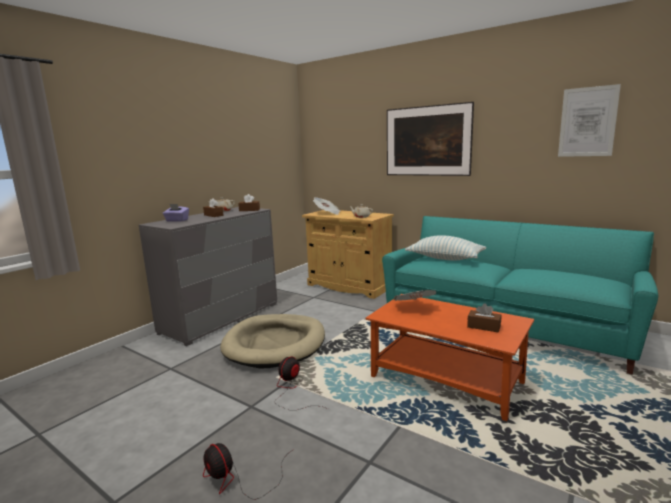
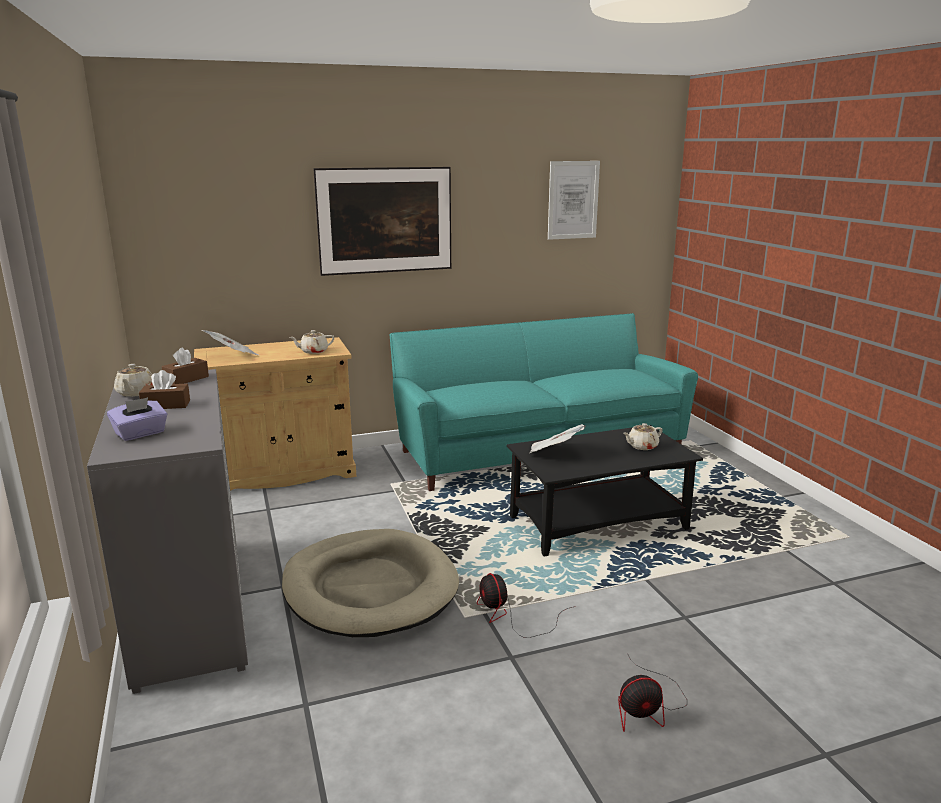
camera: 55 degrees left, 5 degrees up
(445, 258) = (473, 387): pillow -> none
(447, 380) = (599, 523): orange coffee table -> black coffee table
(483, 326) = (642, 446): brown tissue box -> beige teapot

